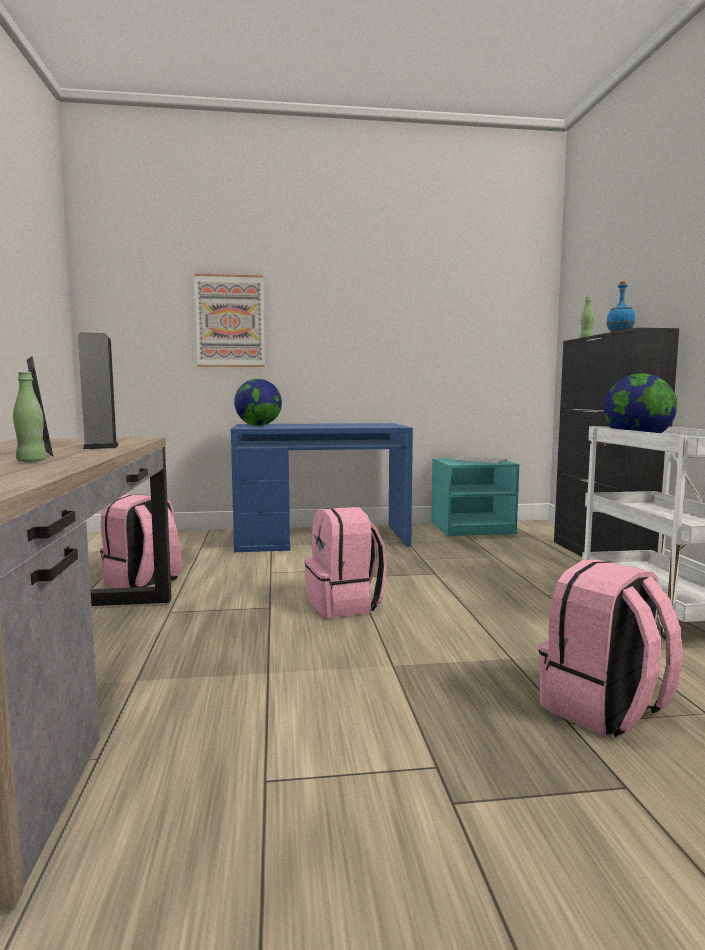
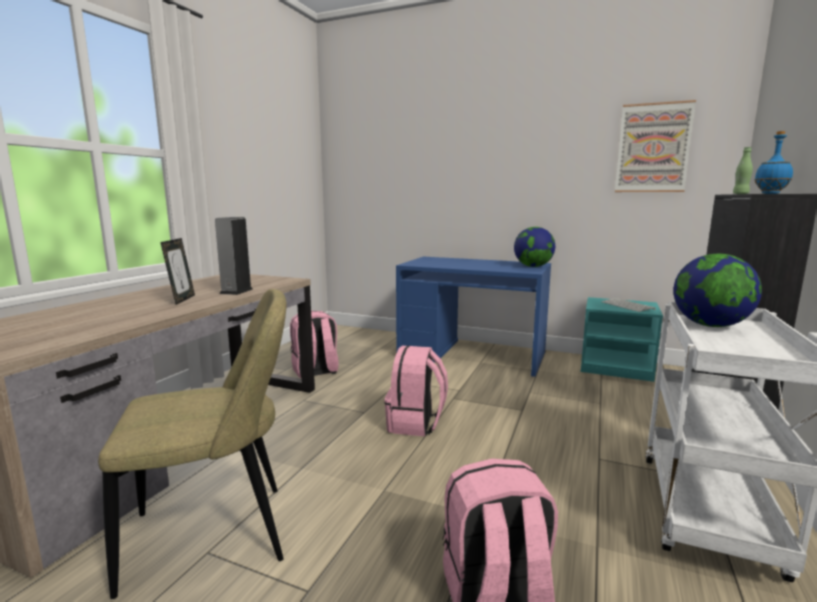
camera: 30 degrees right, 5 degrees up
(31, 461) = (151, 310): green bottle -> none
(230, 321) = (422, 176): picture -> picture (653, 148)
(252, 762) = (217, 535): none -> beige chair
(258, 425) = (428, 261): globe -> globe (533, 266)

